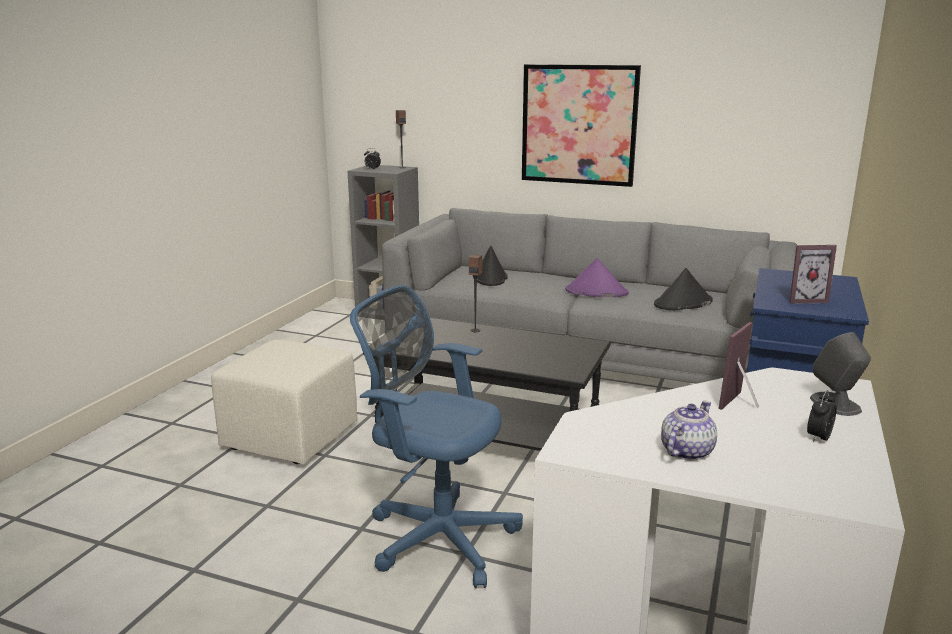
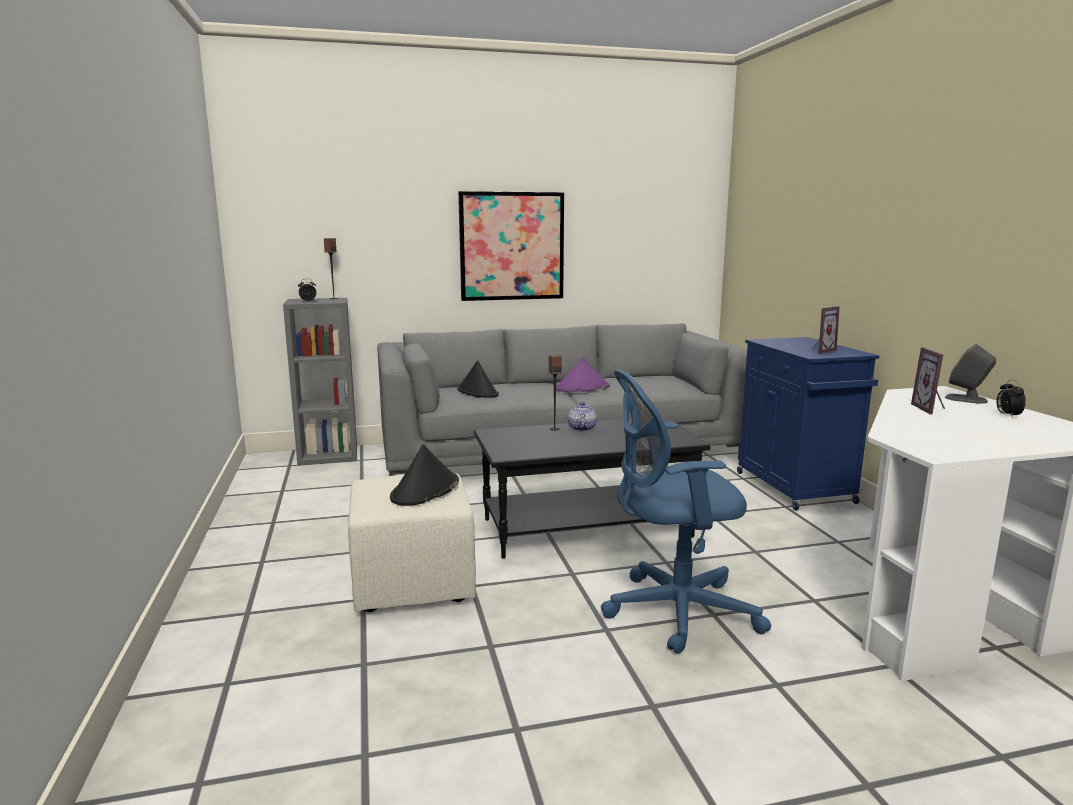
camera: 35 degrees left, 5 degrees down
(683, 303) = (656, 385): black hat -> black hat (425, 490)
(686, 451) = (982, 438): teapot -> teapot (581, 429)

